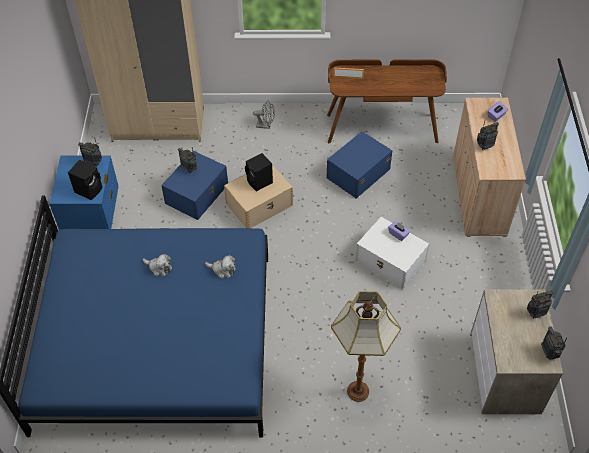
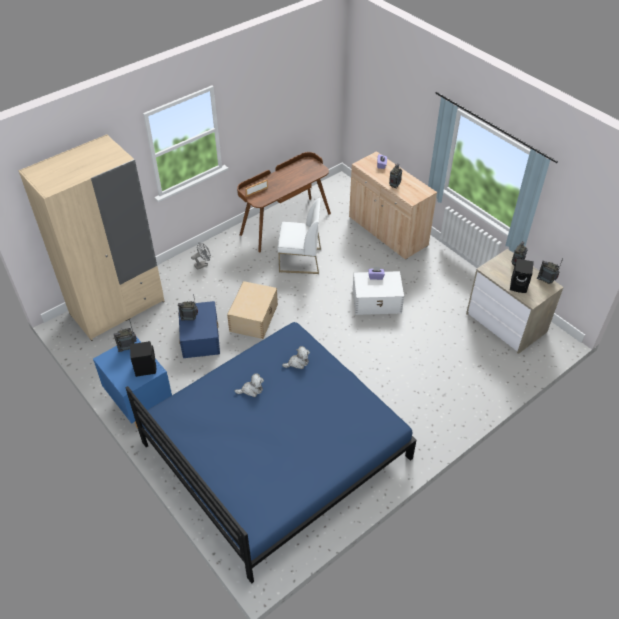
camera: 40 degrees left, 5 degrees down
(260, 182) = (251, 297): black speaker -> black speaker (519, 285)
(357, 173) = (299, 260): blue storage box -> white chair
(358, 392) = (439, 390): floor lamp -> none

